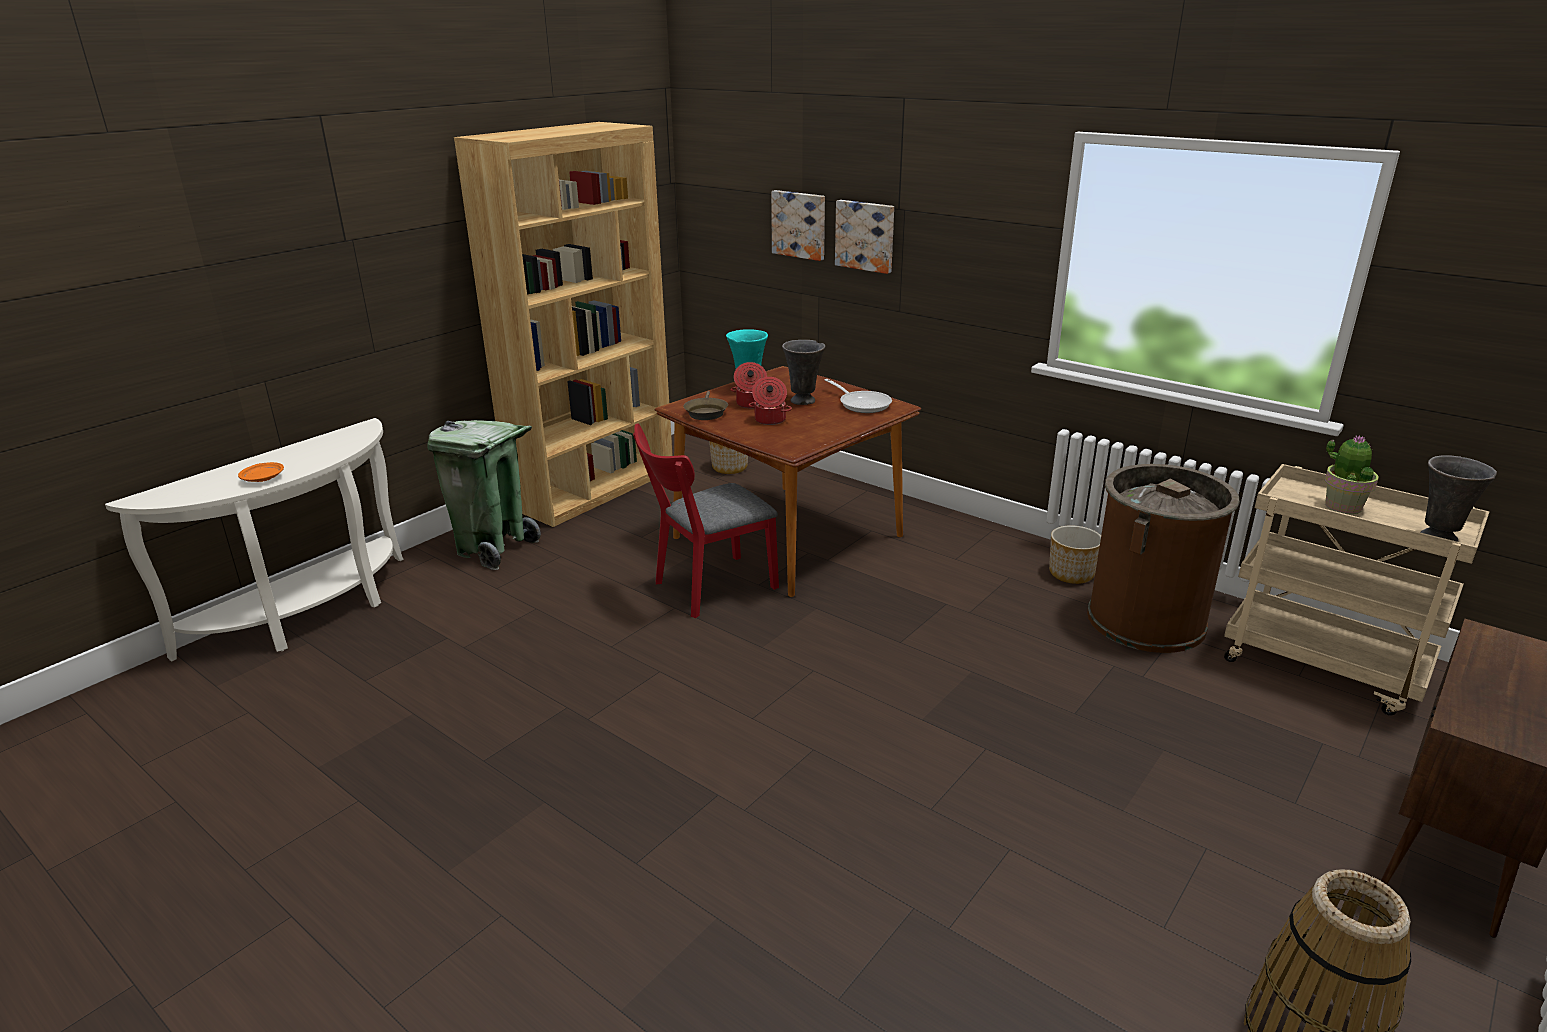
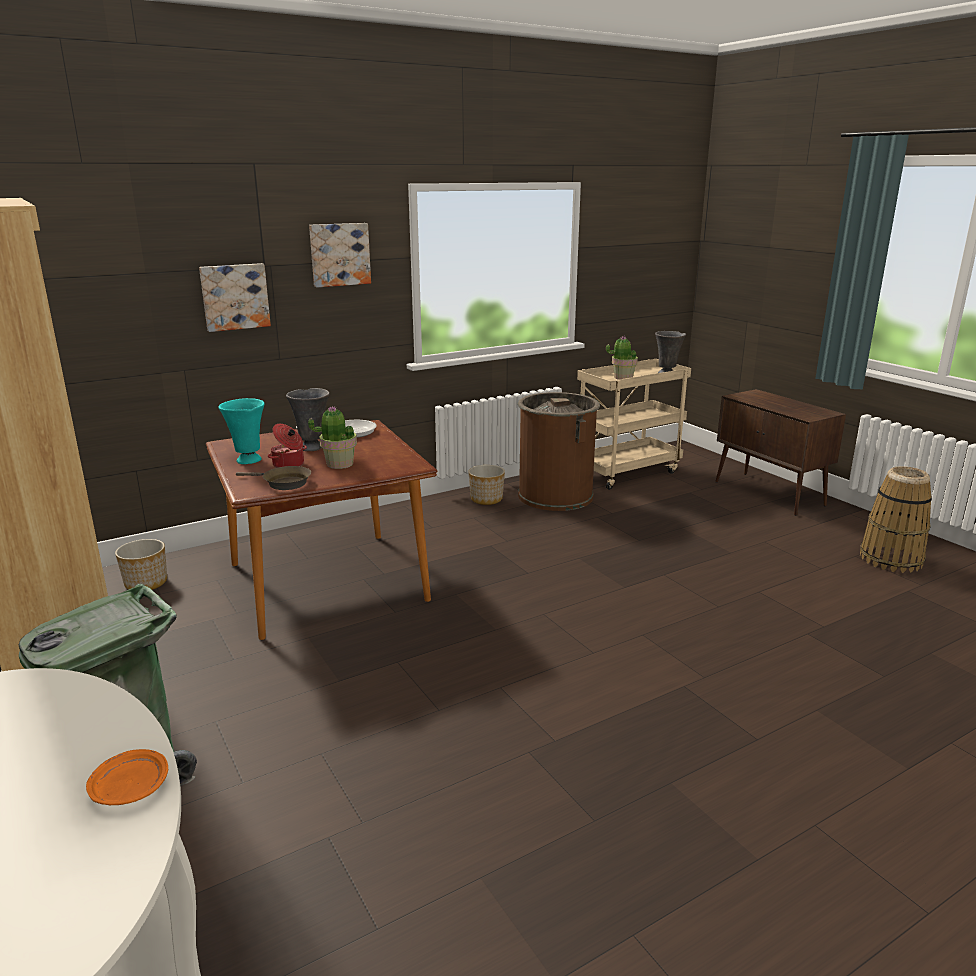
camera: 70 degrees left, 5 degrees down
(708, 588) = (378, 638): red chair -> none
(769, 420) = (339, 464): cooking pot -> potted plant
(800, 224) = (150, 301): picture -> picture (339, 254)

